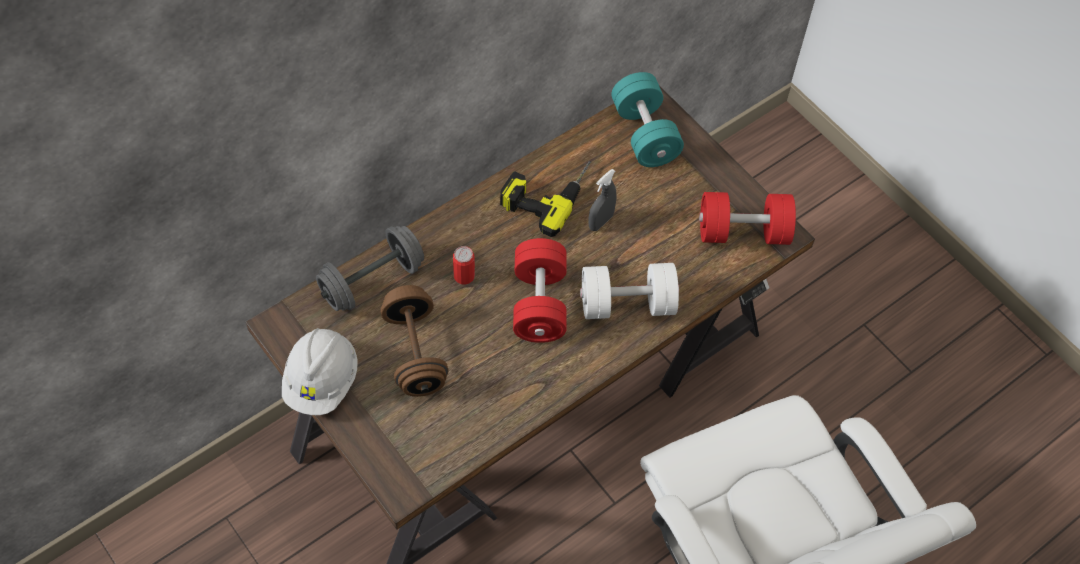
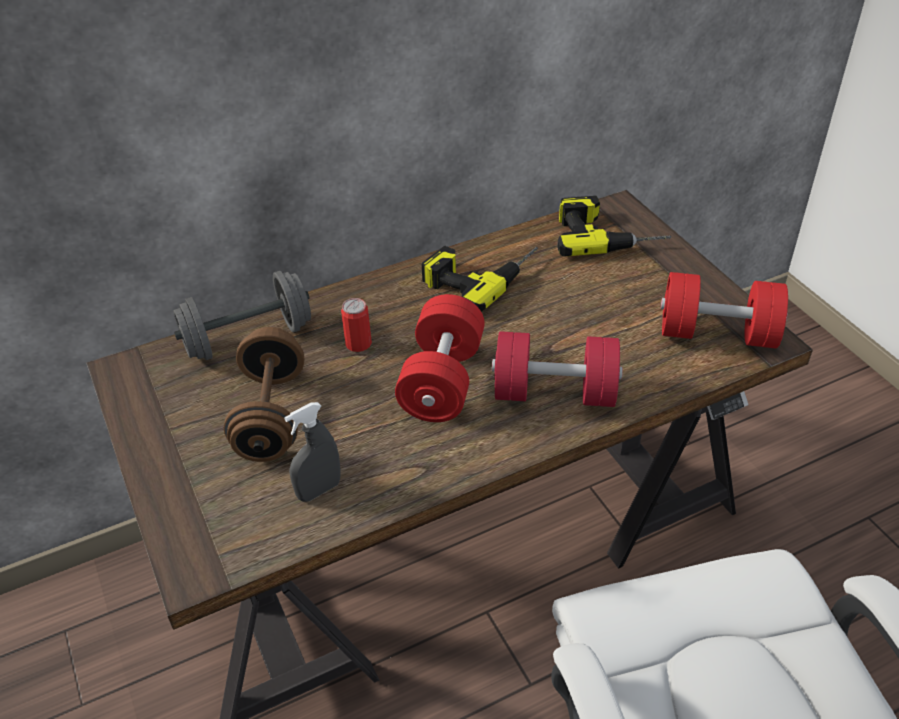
camera: 15 degrees right, 15 degrees down
(322, 381) = (145, 433): white hard hat -> none
(600, 222) = (538, 307): grey spray bottle -> grey spray bottle (319, 490)
(627, 304) = (554, 393): white dumbbell -> red dumbbell
(644, 134) = (607, 233): turquoise dumbbell -> power drill

